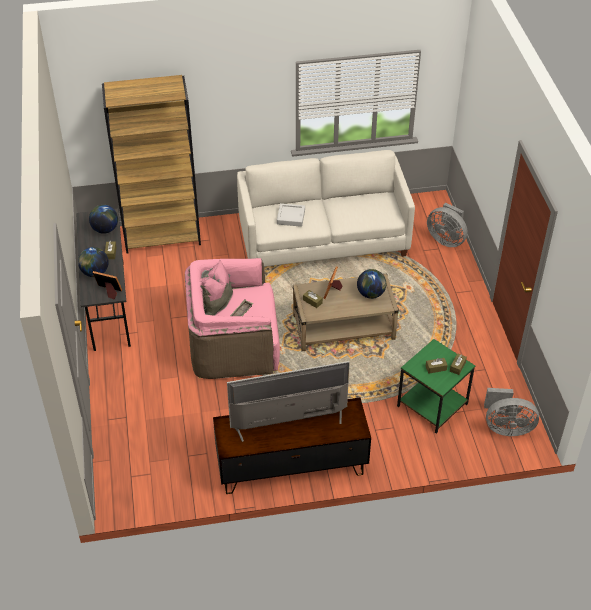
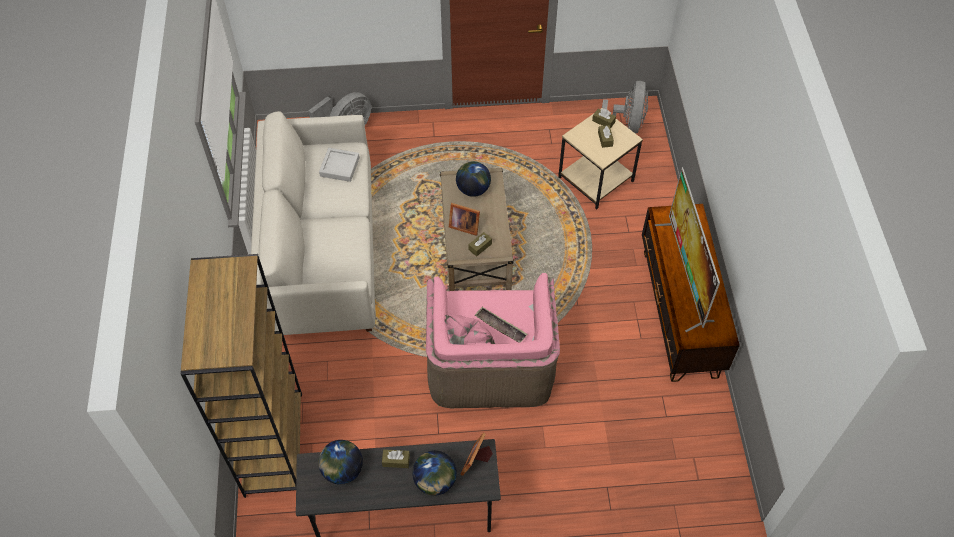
camera: 85 degrees left, 10 degrees up
(291, 217) = (334, 251): grey tray -> grey tray (340, 167)
(432, 406) = (597, 179): green side table -> beige side table

